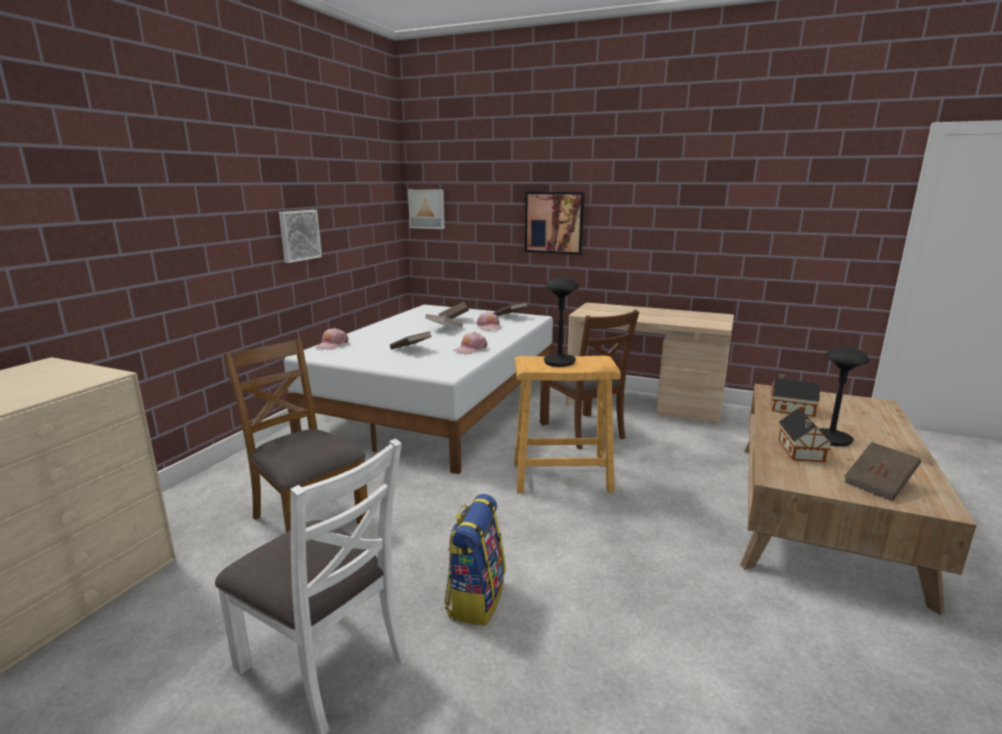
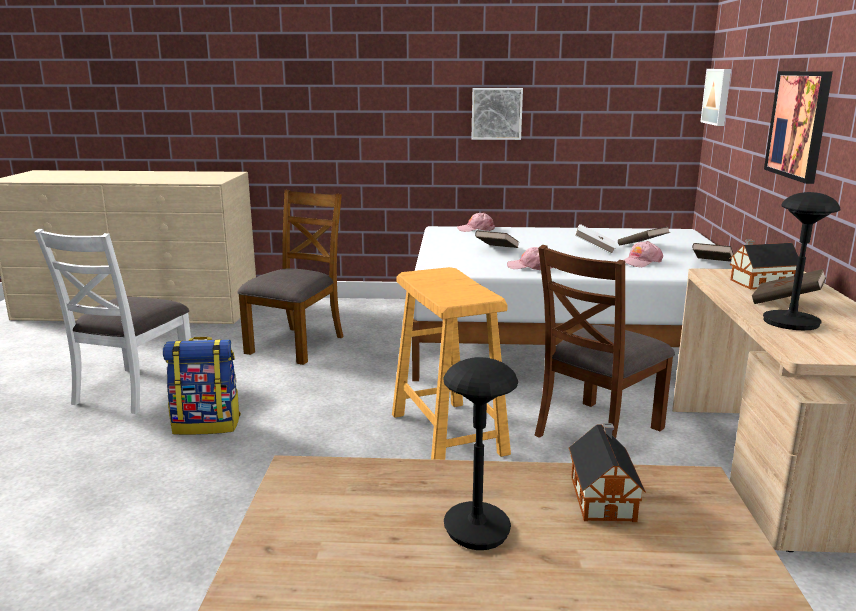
camera: 70 degrees right, 0 degrees up
(559, 361) = (450, 283): black table lamp -> black table lamp (791, 322)
(801, 451) = (401, 494): toy house -> toy house (759, 283)
(879, 484) = (306, 556): brown book -> brown book (786, 302)

